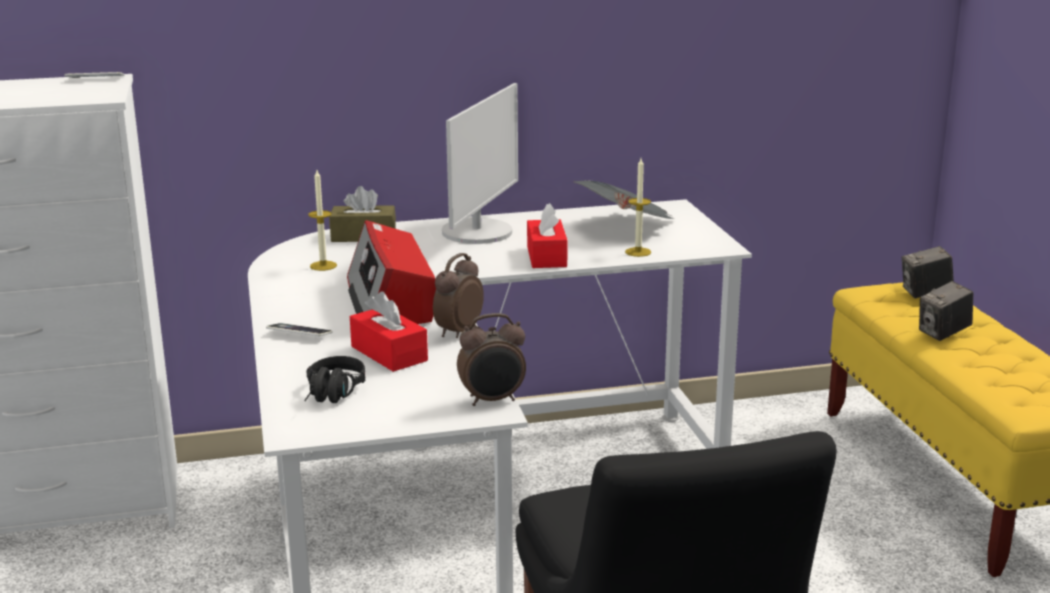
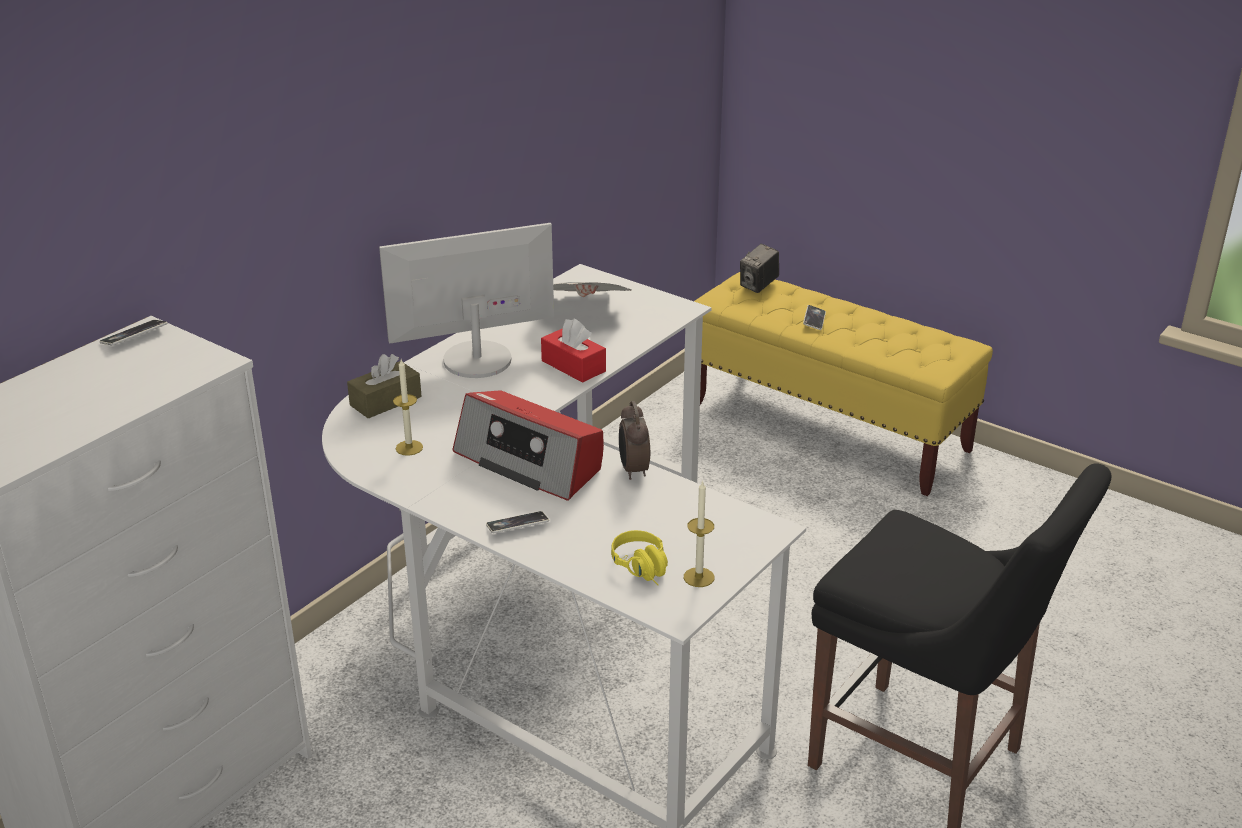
camera: 40 degrees left, 10 degrees up
(332, 395) = (645, 570): black headphones -> yellow headphones
(389, 353) = (618, 513): red tissue box -> none
(478, 232) = (476, 360): monitor -> monitor turned 90 degrees counterclockwise
(493, 400) = (757, 520): alarm clock -> none
(638, 252) = (632, 335): candle -> candle (699, 577)
(943, 333) = (814, 320): camera -> phone

